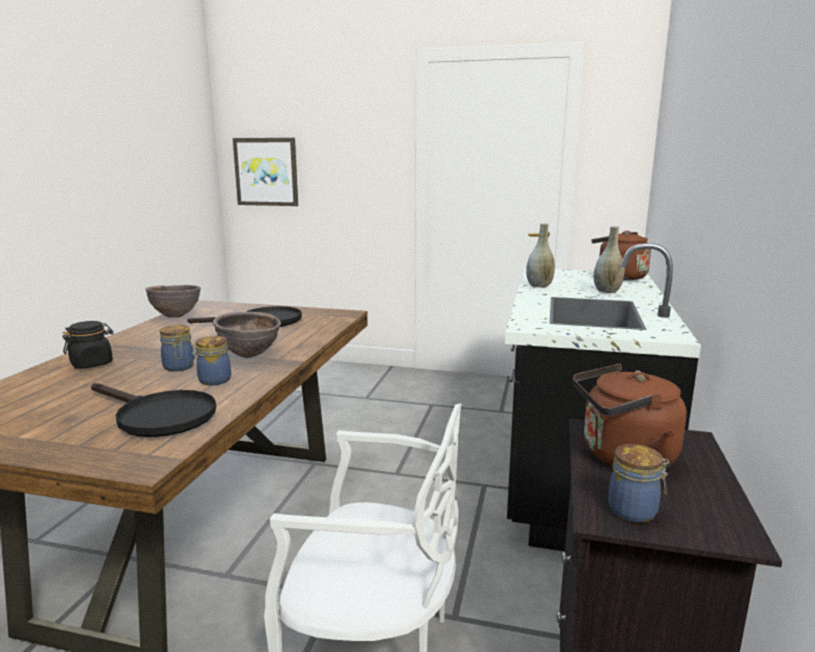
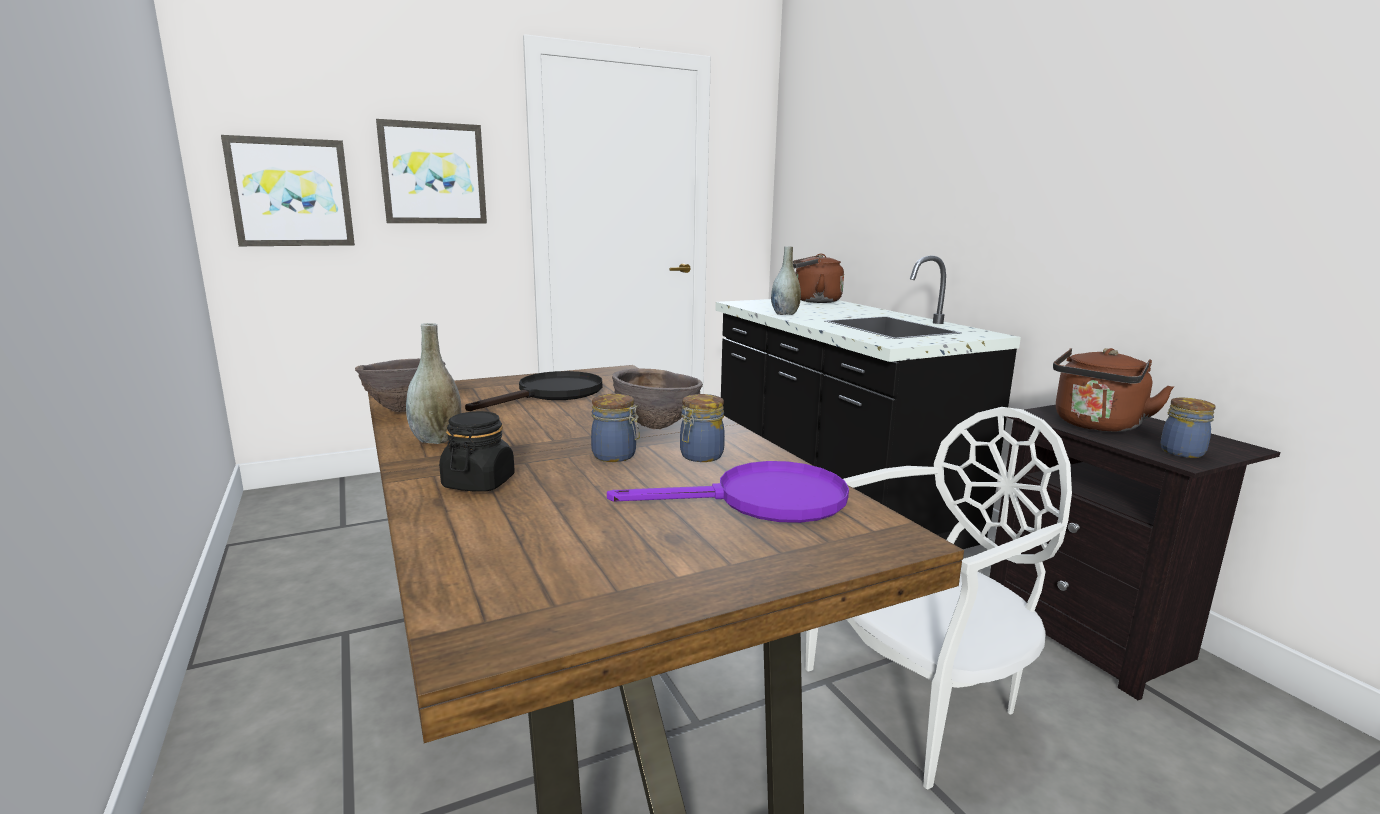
camera: 40 degrees left, 0 degrees up
(158, 416) = (762, 501): black frying pan -> purple frying pan
(348, 157) = (433, 173): none -> picture
(607, 291) = (845, 312): grey vase -> grey vase (436, 439)

